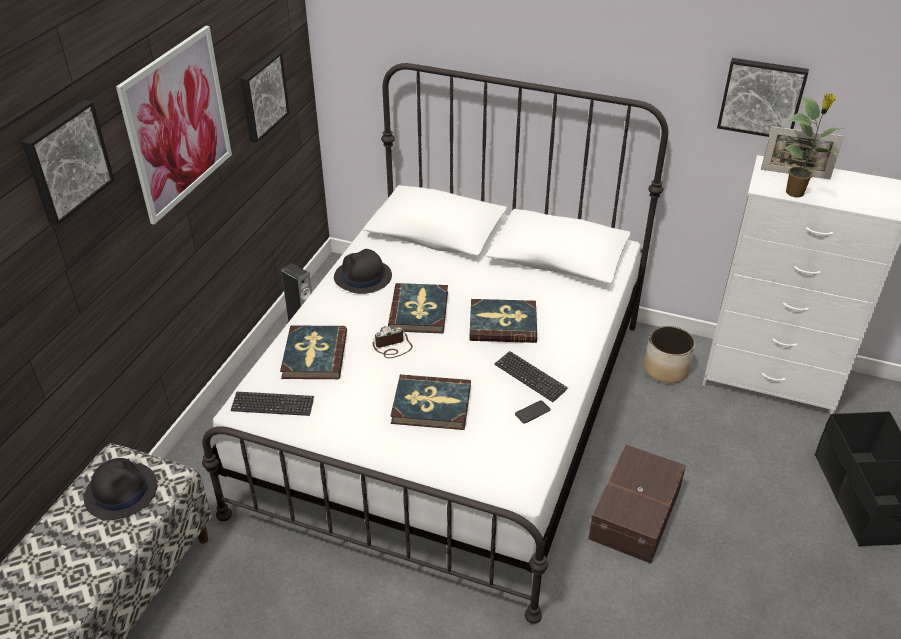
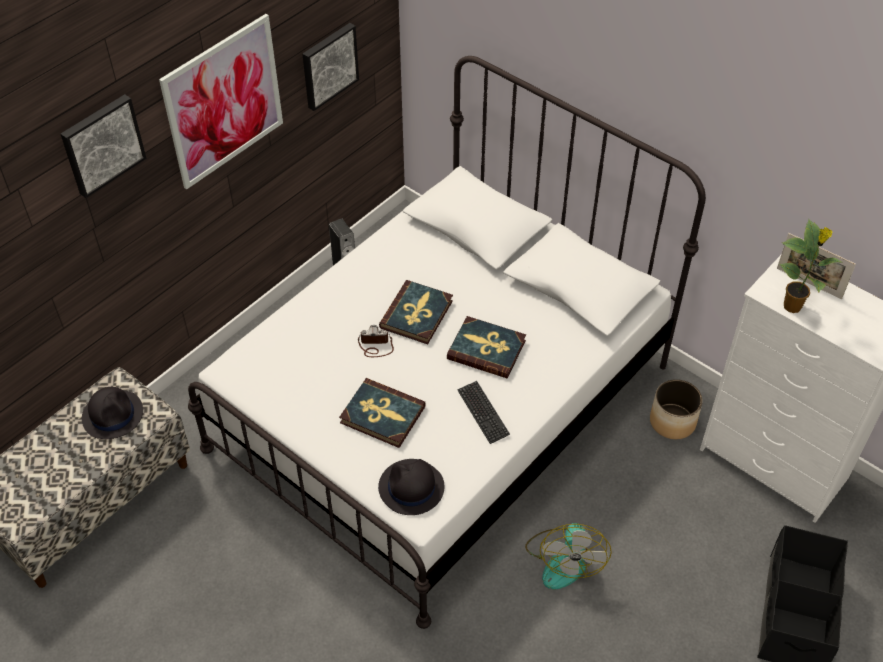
camera: 20 degrees right, 10 degrees up
(273, 405) = (250, 375): keyboard -> none
(314, 355) = (304, 335): book -> none
(362, 277) = (382, 263): black hat -> black hat (411, 488)
(532, 412) = (467, 448): phone -> none
(637, 513) = (564, 559): brown storage box -> fan
(762, 97) = (798, 195): picture -> none

